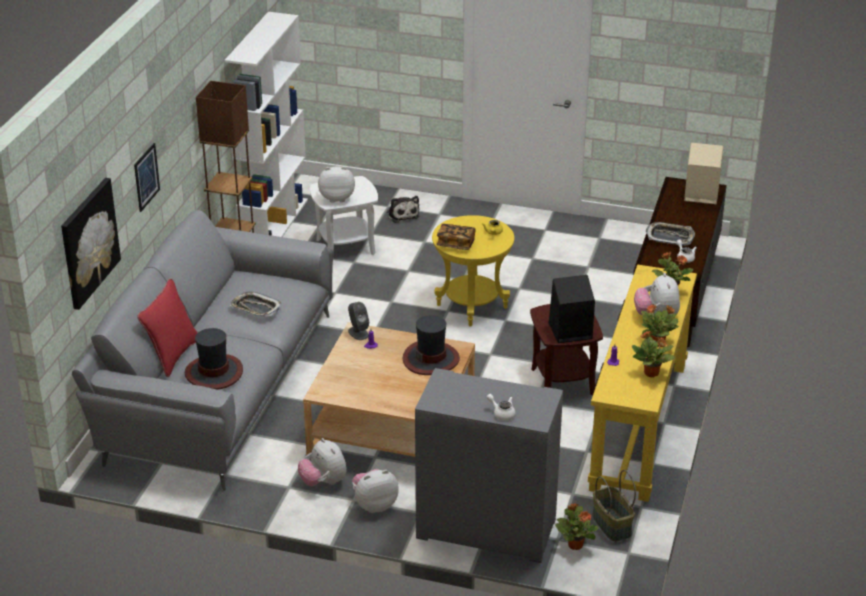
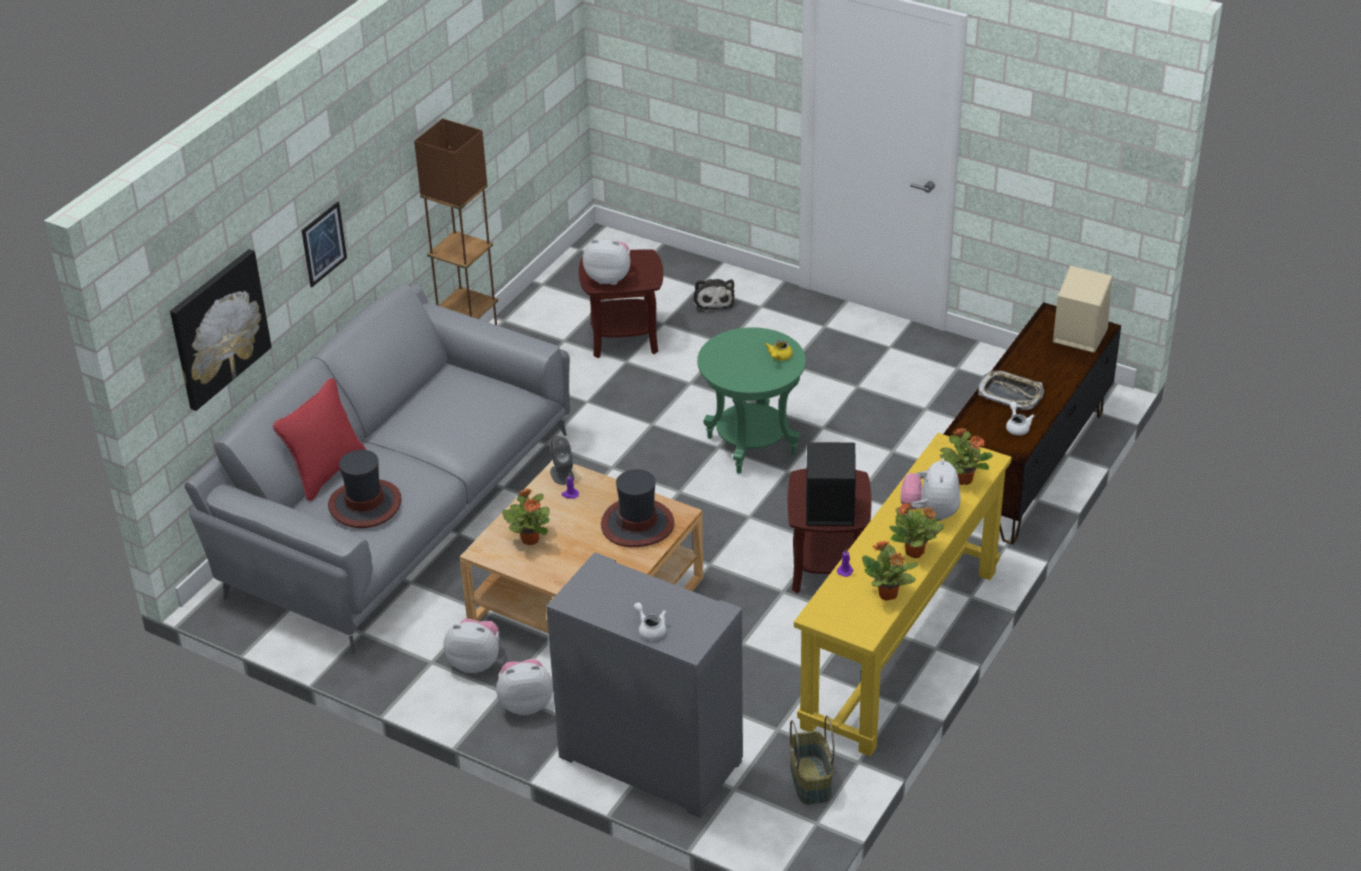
camera: 15 degrees right, 5 degrees up
(255, 308) = (448, 422): tray -> none
(274, 224) = (546, 295): white bookcase -> none
(323, 482) = (475, 662): plush toy -> plush toy turned 120 degrees clockwise
(345, 246) = (624, 337): white side table -> brown side table
(455, 244) = (724, 367): book -> none
(472, 307) = (751, 446): yellow side table -> green side table
(575, 545) = (753, 800): potted plant -> potted plant (530, 539)

